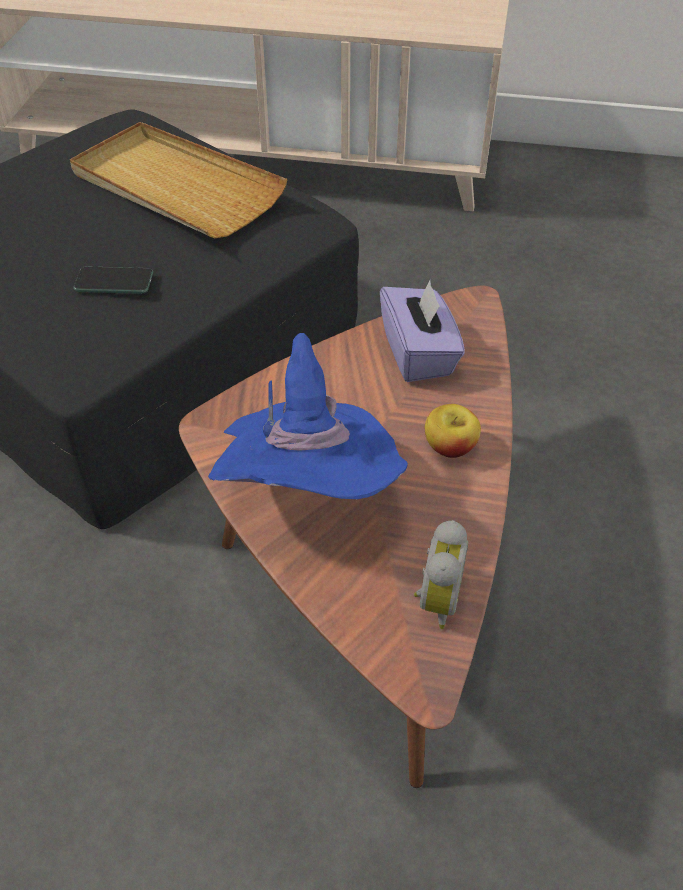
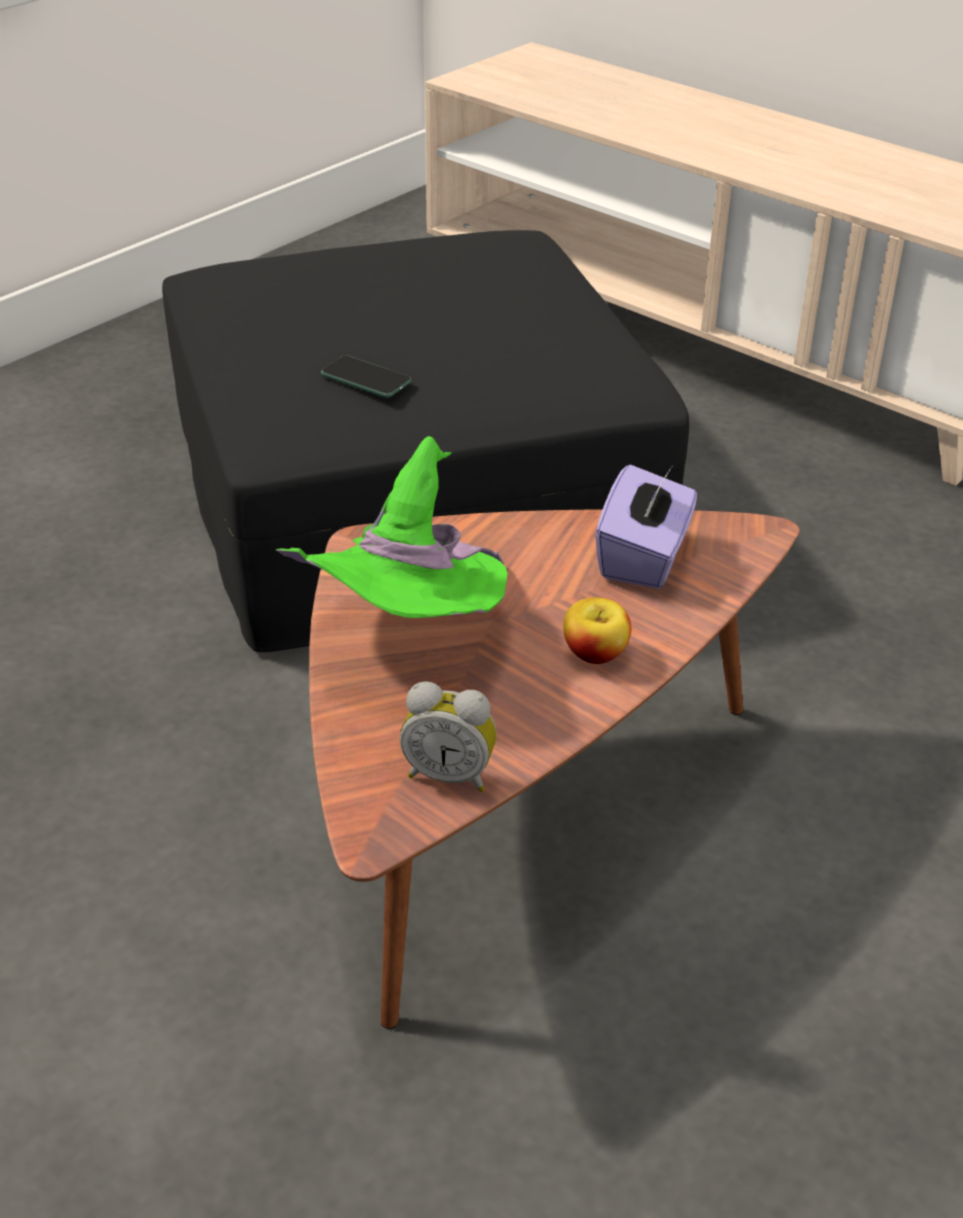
camera: 30 degrees right, 10 degrees down
(175, 187) = (504, 311): beige tray -> none
(308, 491) = (409, 634): blue hat -> green hat
(435, 599) = (449, 774): alarm clock -> alarm clock turned 60 degrees clockwise

